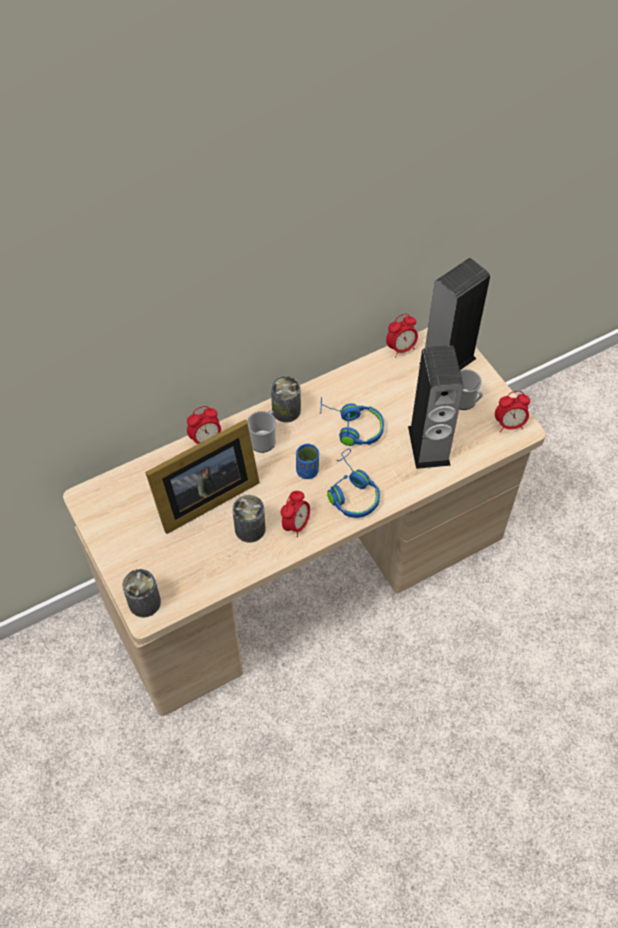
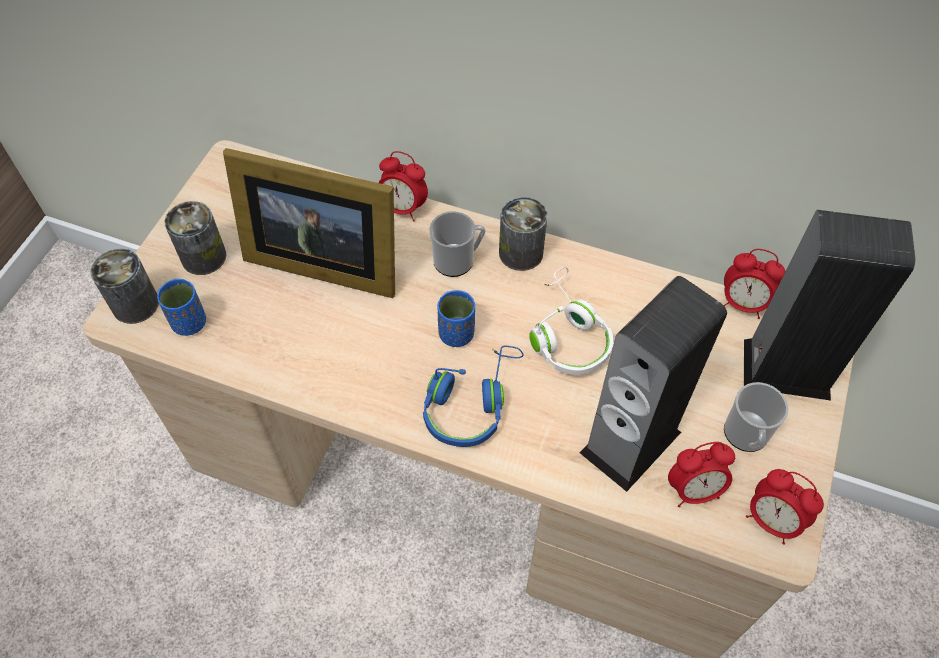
camera: 50 degrees right, 0 degrees up
(183, 583) = (189, 323): none -> blue cup
(250, 529) = (320, 334): can -> can (203, 257)
(296, 524) = (368, 377): alarm clock -> alarm clock (693, 490)
(351, 427) = (566, 334): blue headphones -> white headphones

